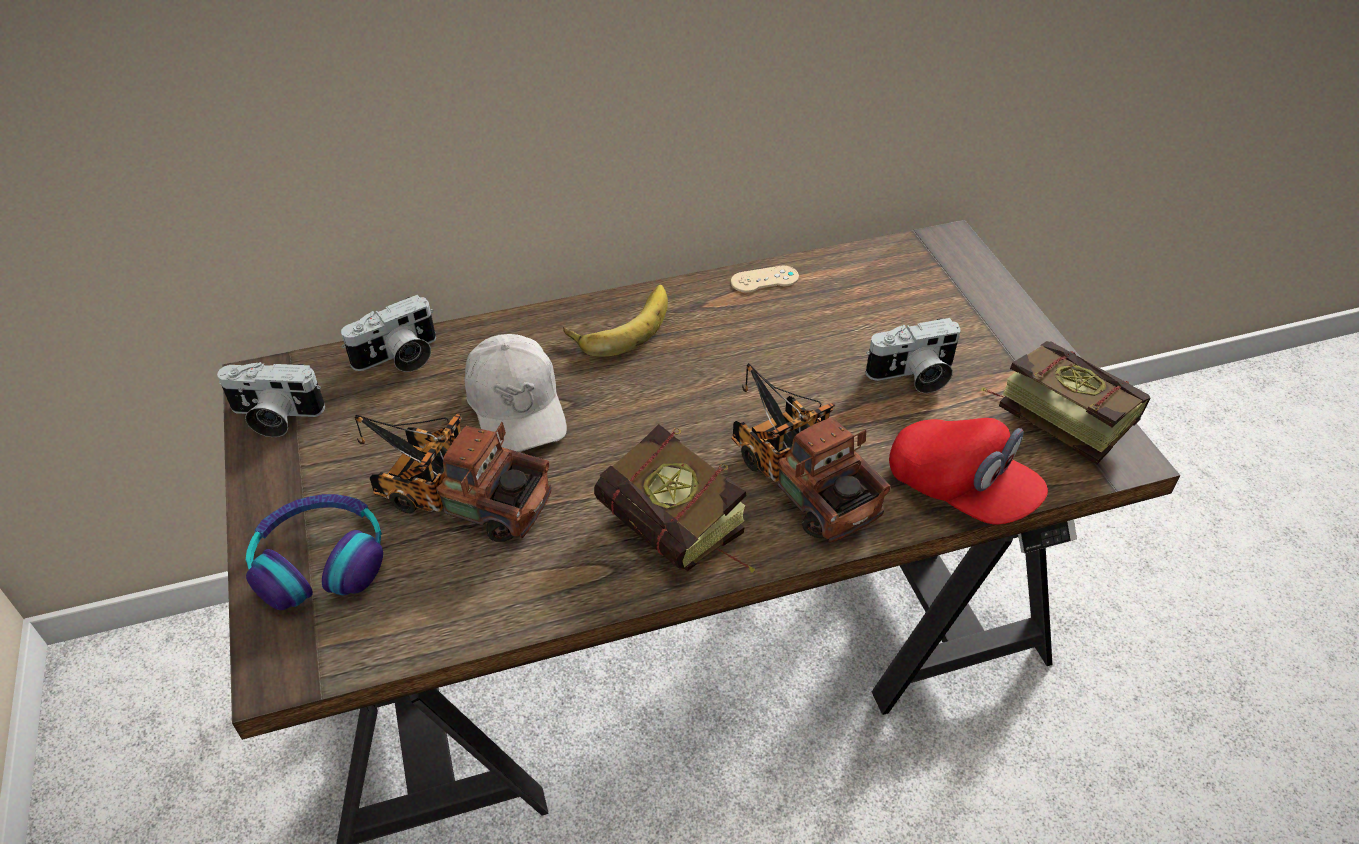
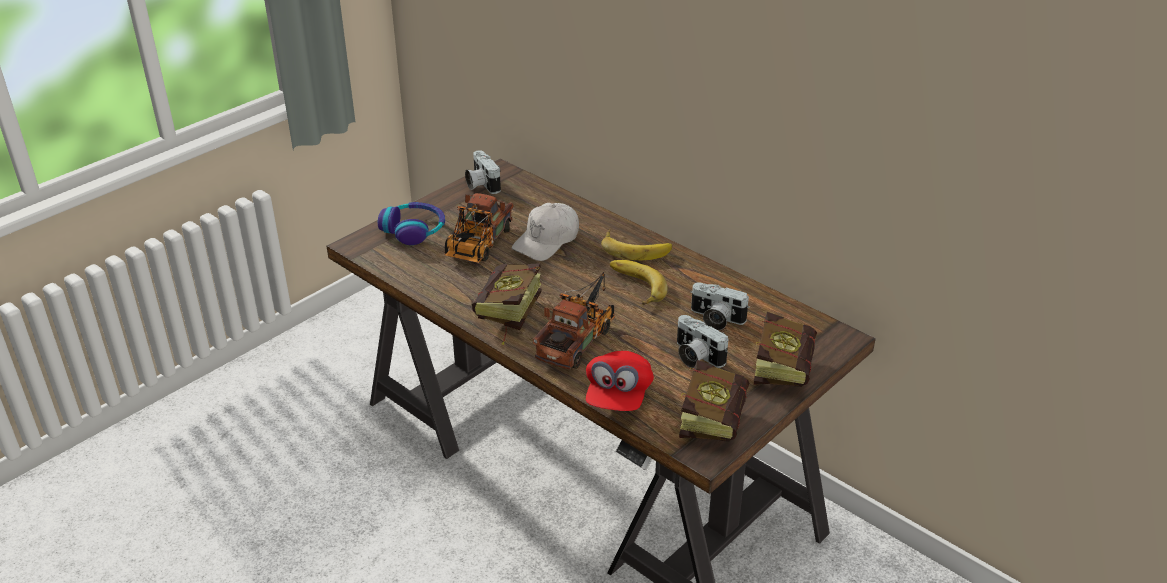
camera: 60 degrees right, 10 degrees down
(399, 358) = (547, 197): camera -> camera (715, 319)
(454, 496) = (477, 247): toy truck -> toy truck turned 150 degrees counterclockwise
(713, 365) = (634, 287): none -> banana
(764, 279) = (724, 281): beige game controller -> none
(978, 310) = (783, 366): none -> book

